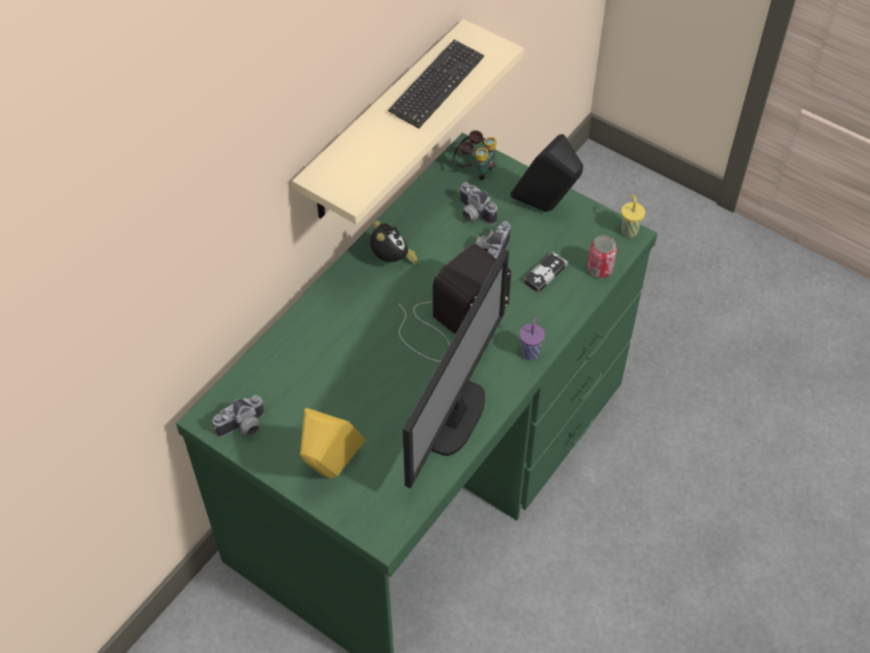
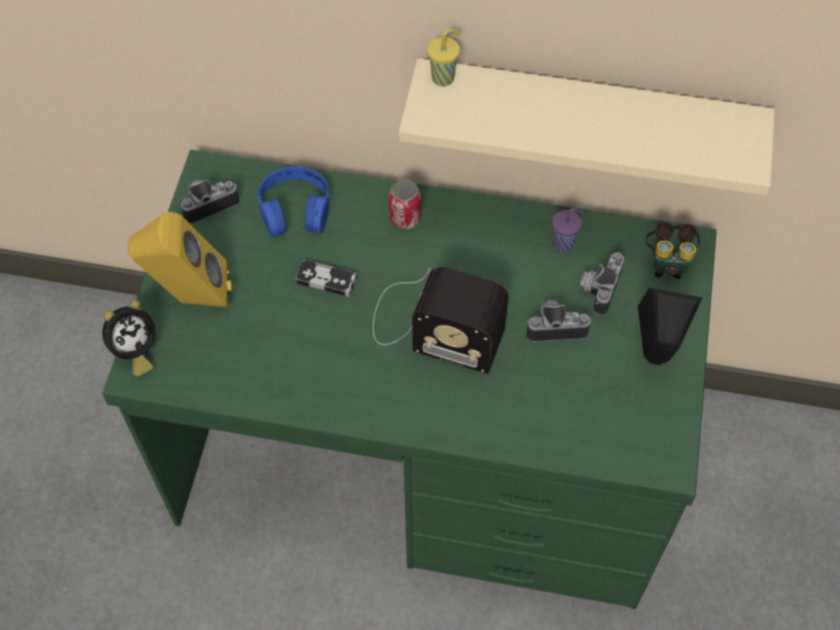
camera: 65 degrees right, 5 degrees up
(244, 428) = (208, 203): camera -> camera turned 120 degrees clockwise
(288, 369) = (295, 209): none -> blue headphones
(392, 260) = (486, 238): alarm clock -> alarm clock (134, 351)
(437, 85) = (643, 125): keyboard -> none
(455, 418) = (307, 382): monitor -> none
(530, 352) = (433, 422): purple cup -> purple cup (564, 243)
(545, 274) = (554, 394): game controller -> game controller (326, 280)
(600, 269) = (596, 450): can -> can (405, 218)
(629, 230) = (677, 462): yellow cup -> yellow cup (444, 77)

